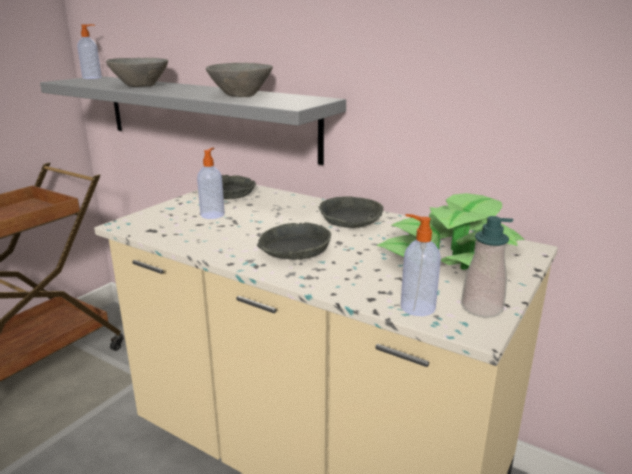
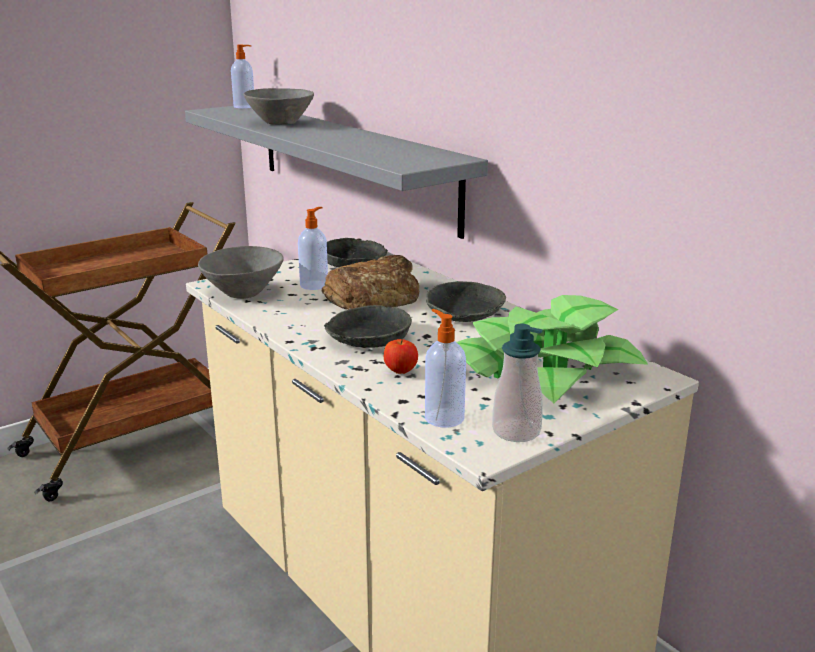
camera: 20 degrees right, 0 degrees up
(240, 95) = (370, 146): grey bowl -> grey bowl (242, 293)
(269, 217) = (373, 296): none -> bread
(346, 274) = (400, 371): none -> apple

